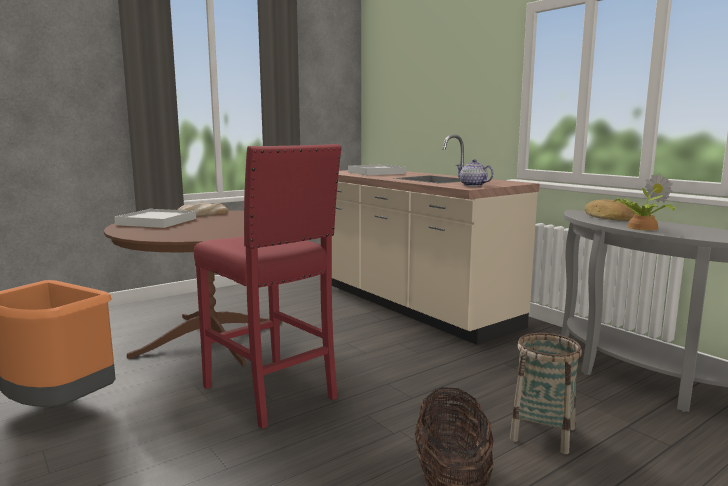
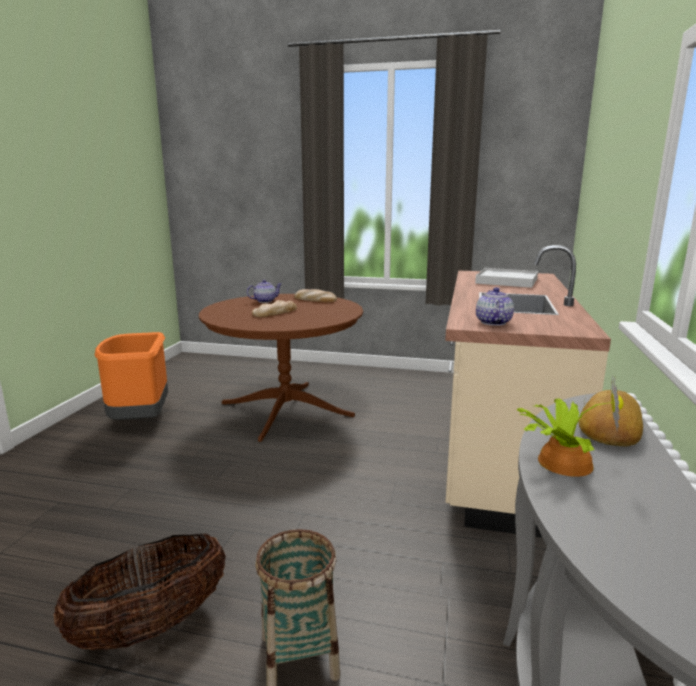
camera: 50 degrees right, 5 degrees up
(156, 222) = (264, 301): white tray -> teapot
(207, 225) = (275, 312): none -> bread
(271, 393) = (226, 472): red stool -> none

